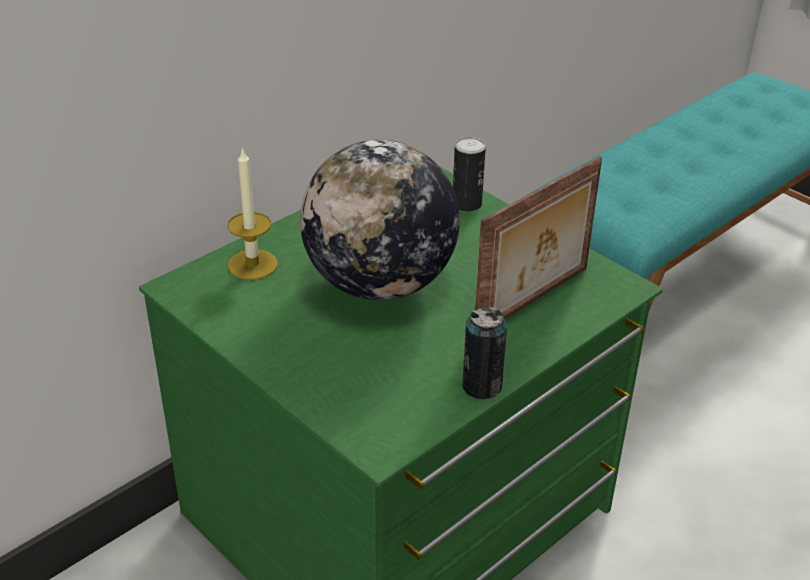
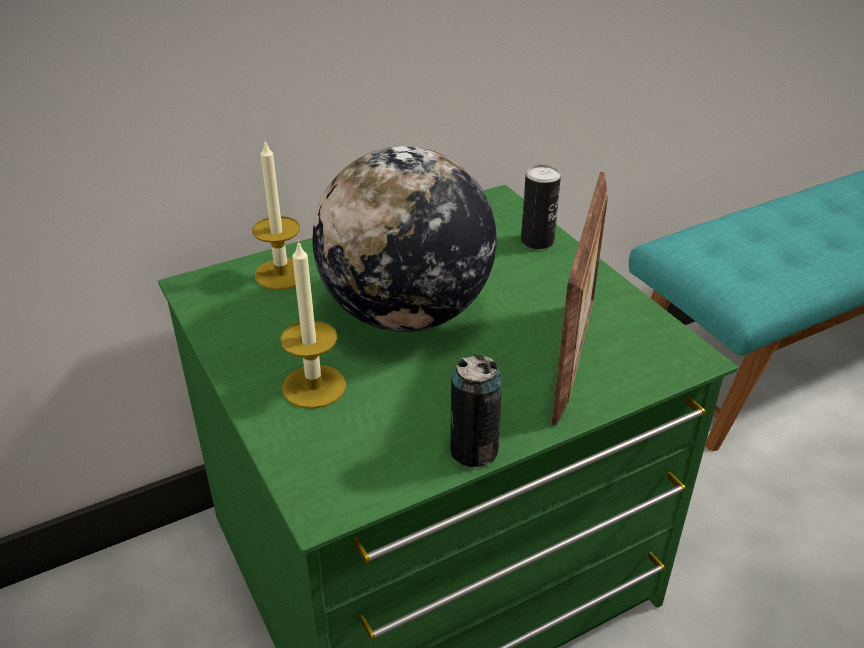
camera: 15 degrees right, 0 degrees up
(329, 357) = (314, 386): none -> candle
(534, 302) = (574, 359): picture frame -> picture frame turned 45 degrees counterclockwise

